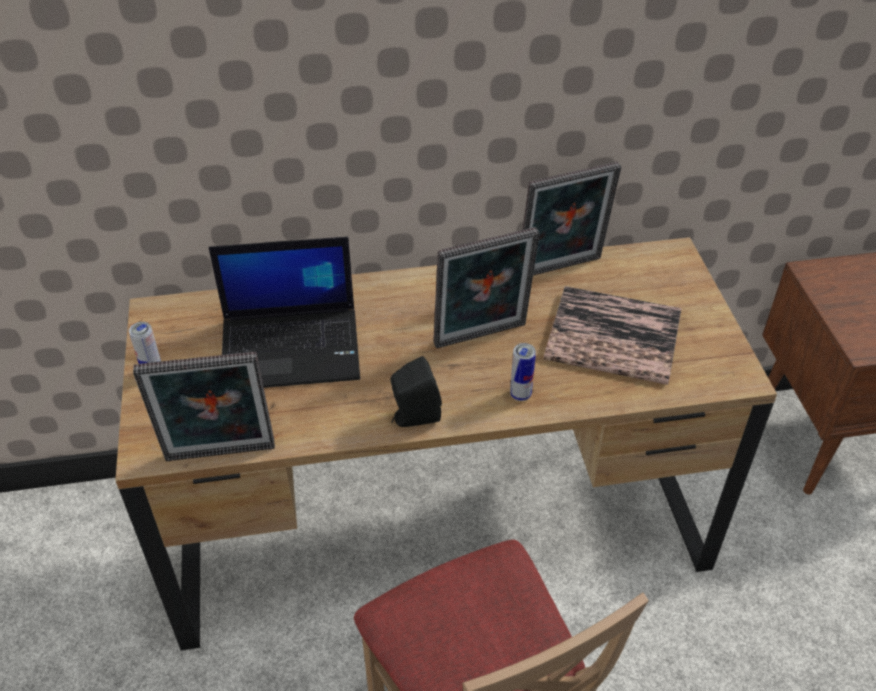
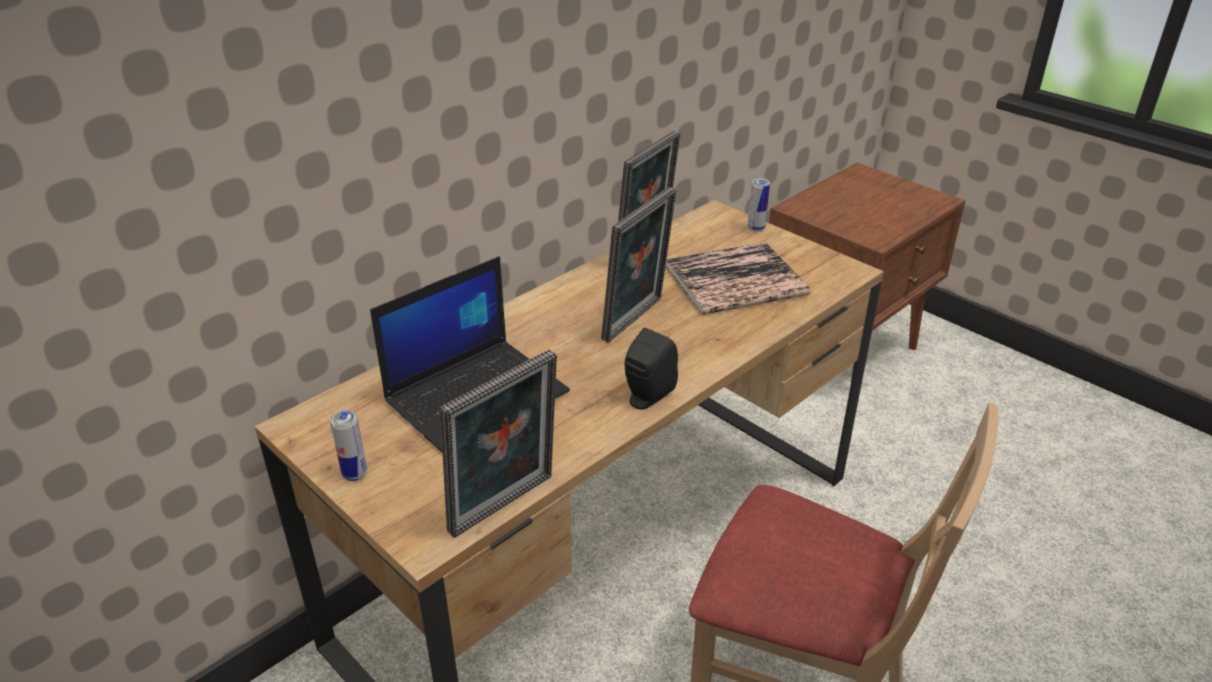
camera: 35 degrees left, 10 degrees down
(520, 395) = (712, 345): can -> can (756, 228)

